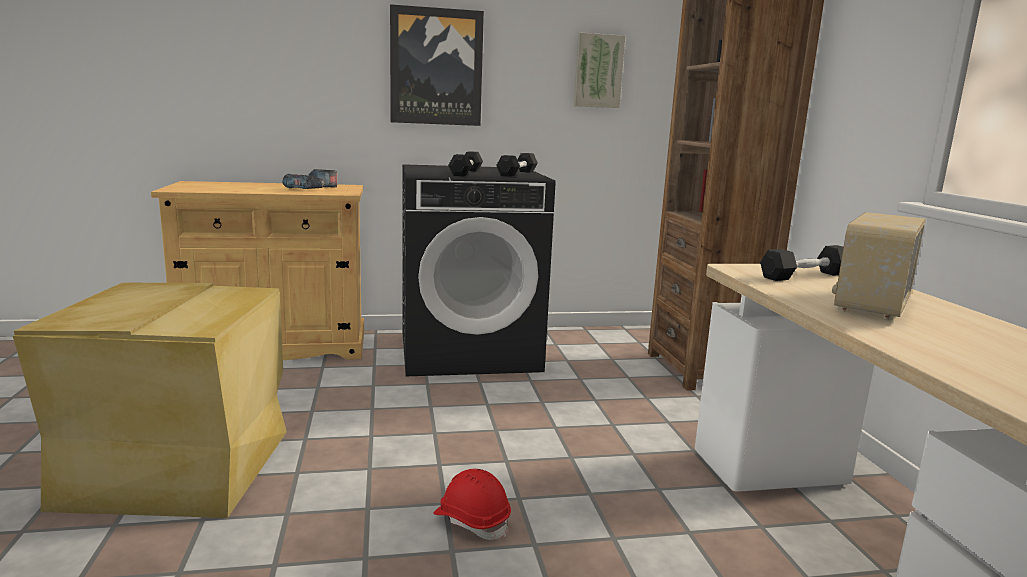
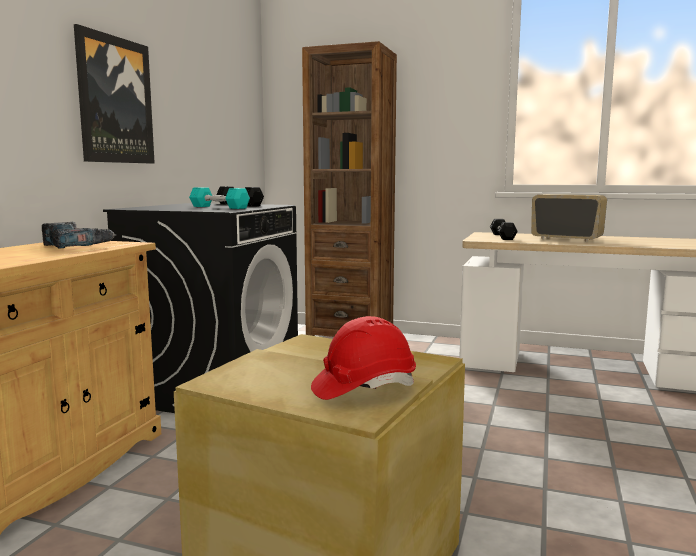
camera: 60 degrees left, 5 degrees down
(466, 173) = (219, 207): black dumbbell -> turquoise dumbbell
(472, 520) = (511, 444): red hard hat -> red hard hat (363, 387)
(598, 71) = (214, 113): picture -> none
(870, 305) = (566, 239): radio -> radio turned 150 degrees clockwise

